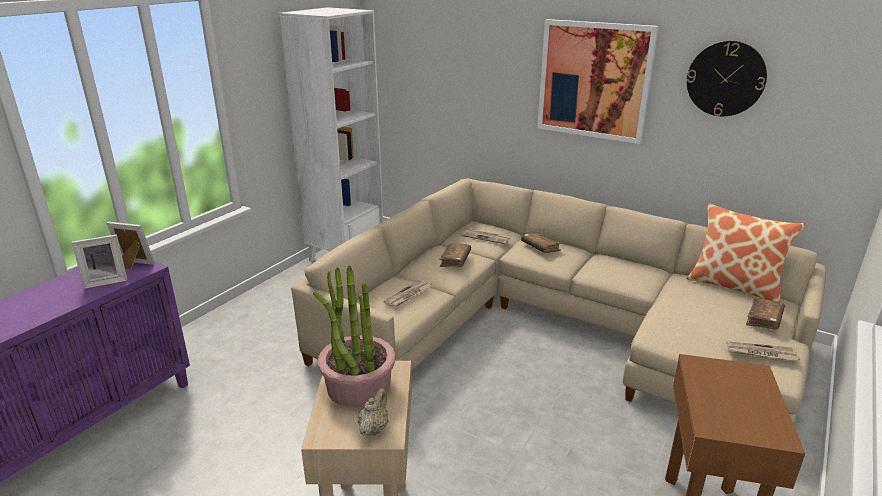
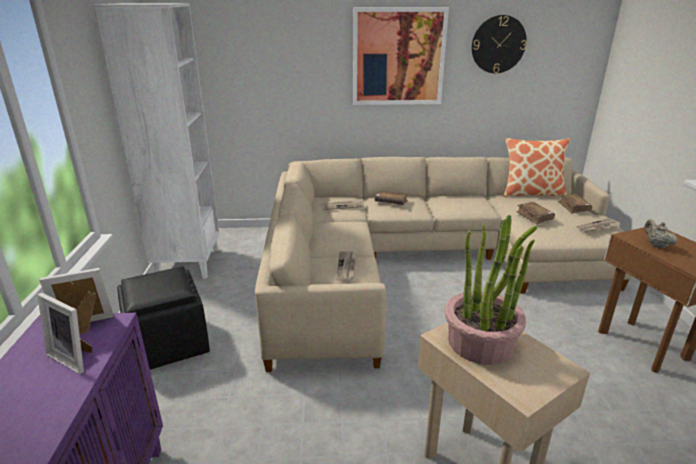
camera: 35 degrees left, 0 degrees up
(106, 281) = (75, 357): picture frame -> picture frame turned 90 degrees clockwise
(265, 314) = (167, 344): none -> black ottoman
(374, 428) = (546, 368): beige teapot -> beige teapot (656, 245)
(455, 260) = (345, 229): brown book -> brown book (534, 216)

